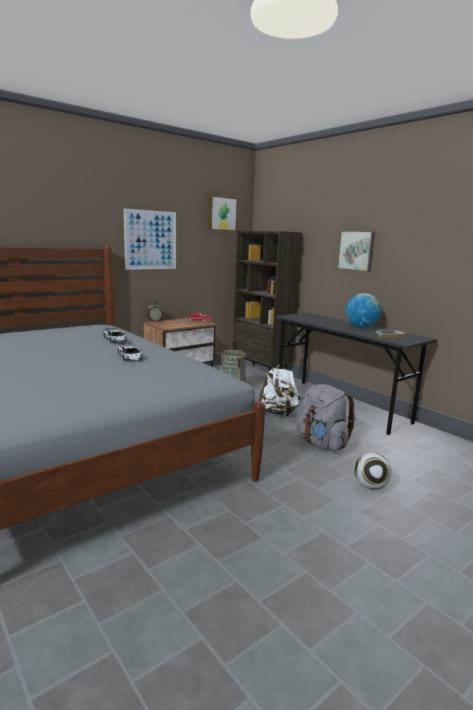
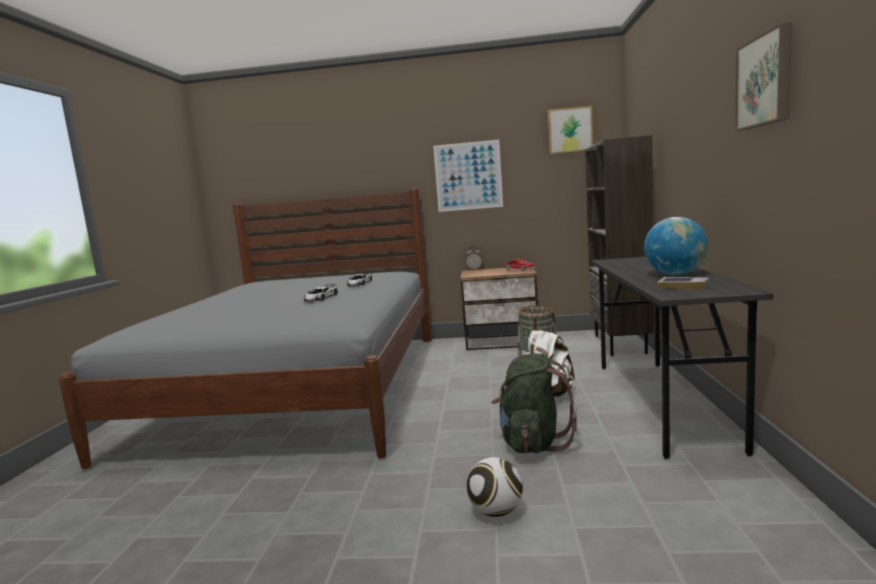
camera: 45 degrees right, 5 degrees down
(321, 444) = (532, 443): grey backpack -> green backpack
(356, 250) = (696, 149): picture -> picture (766, 81)

